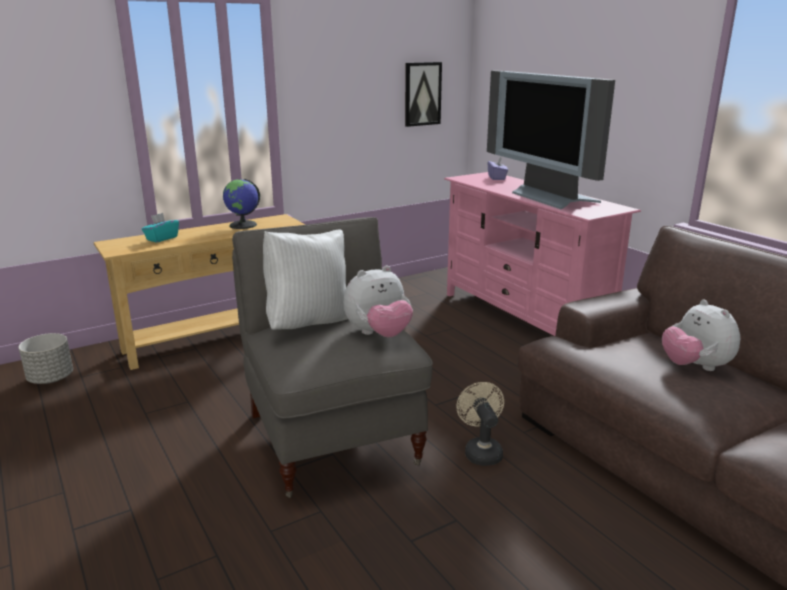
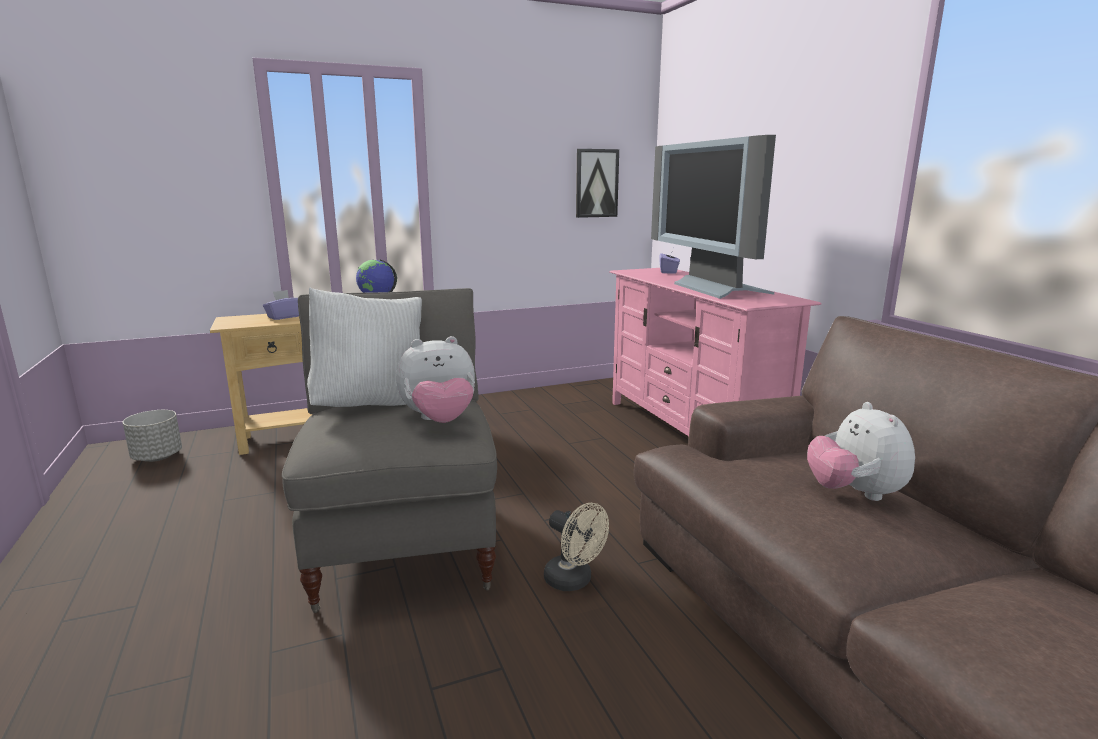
camera: 10 degrees right, 5 degrees down
(162, 238) = (284, 317): turquoise tissue box -> purple tissue box
(481, 451) = (574, 581): beige fan -> beige fan turned 135 degrees clockwise

